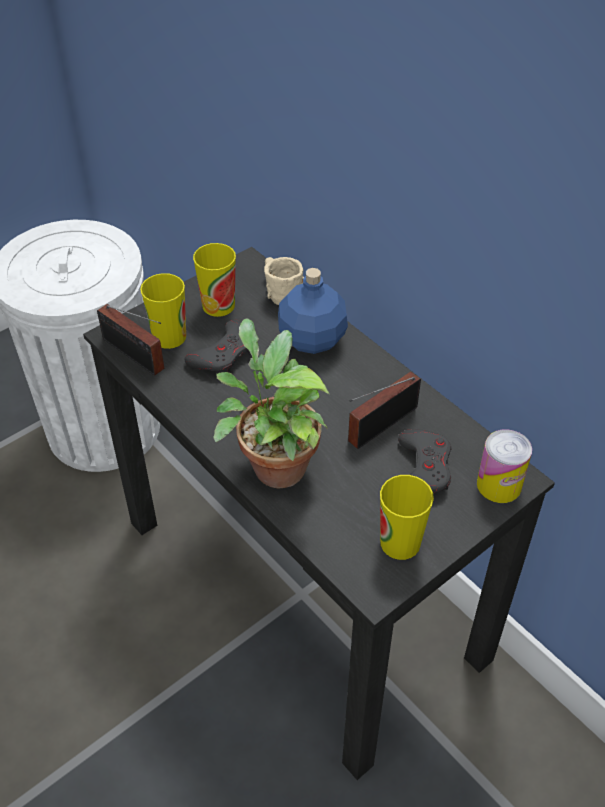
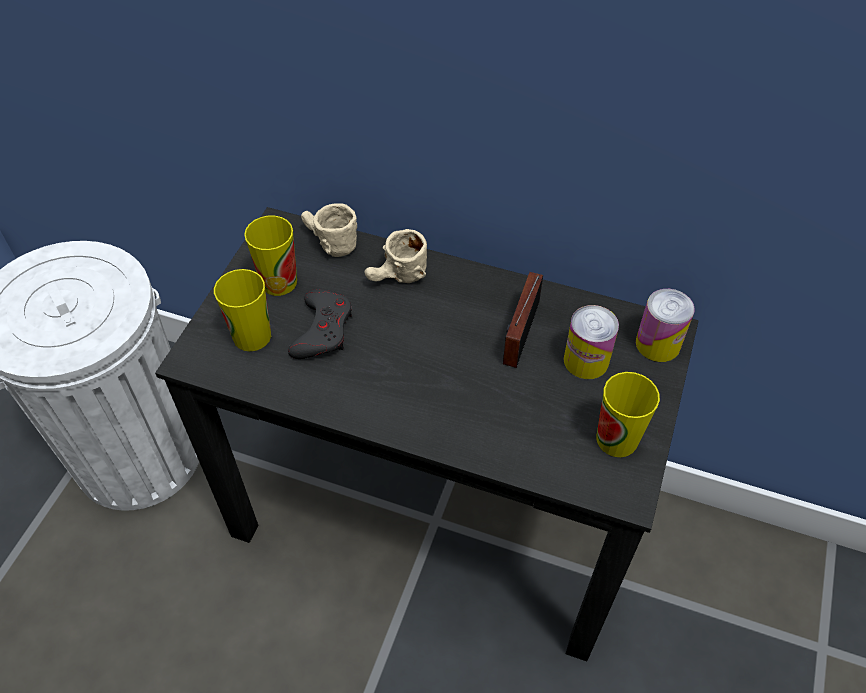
camera: 30 degrees left, 5 degrees up
(135, 356) = (231, 372): radio -> none
(274, 464) = (451, 419): potted plant -> none
(313, 340) = (397, 278): blue bottle -> beige mug
(422, 470) = (586, 360): grey game controller -> can

